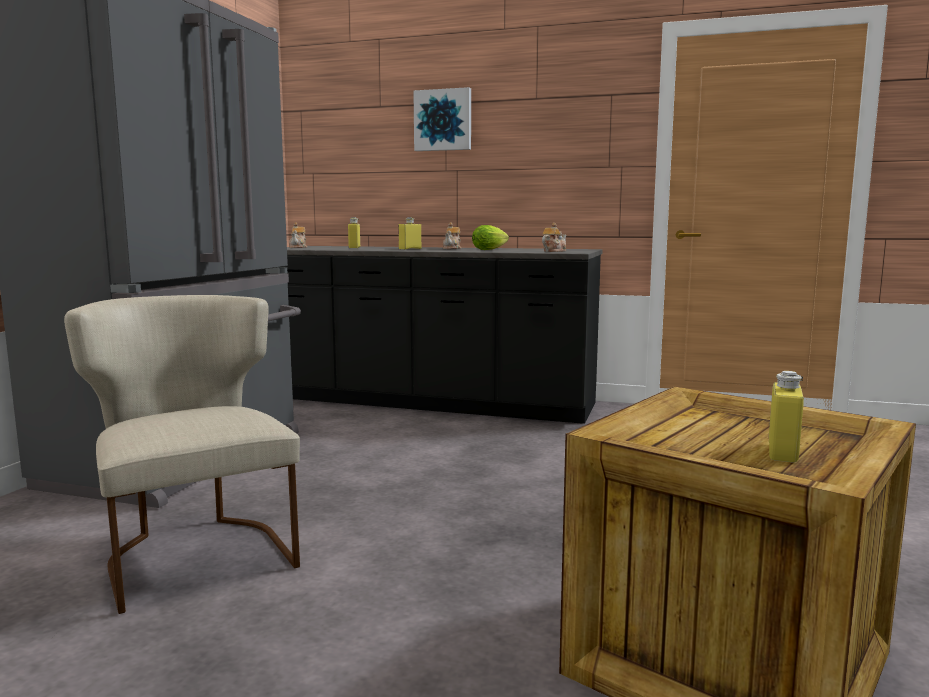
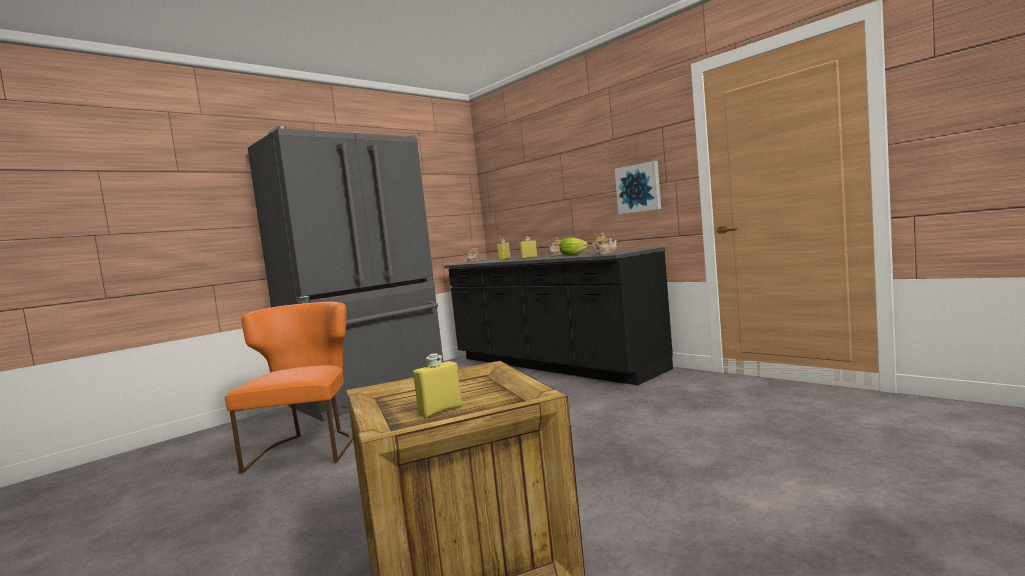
camera: 30 degrees right, 5 degrees down
(195, 553) = (307, 447): beige chair -> orange chair
(443, 120) = (558, 165): picture -> picture (639, 188)

